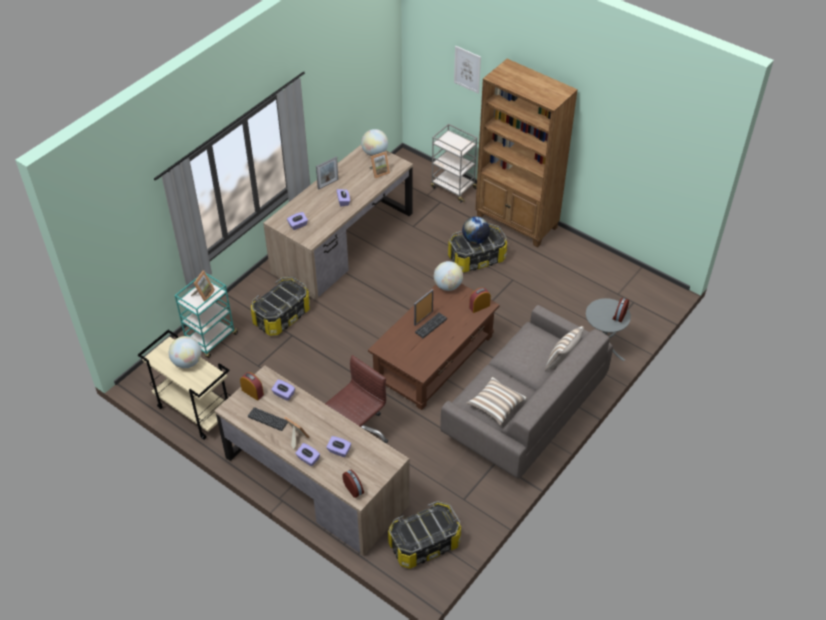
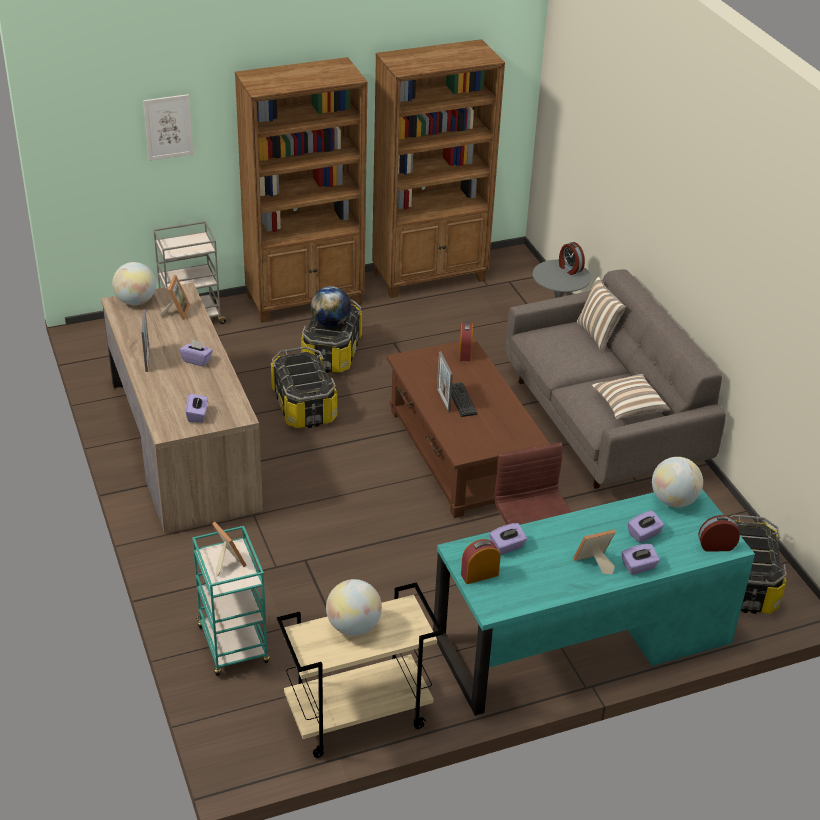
camera: 60 degrees left, 10 degrees down
(267, 419) = (541, 578): keyboard -> none
(281, 316) = (259, 556): storage box -> storage box (303, 406)
(315, 481) = (582, 640): brown desk -> turquoise desk
(447, 286) = (408, 361): globe -> globe (673, 500)
(599, 263) = (430, 276): none -> brown bookcase

